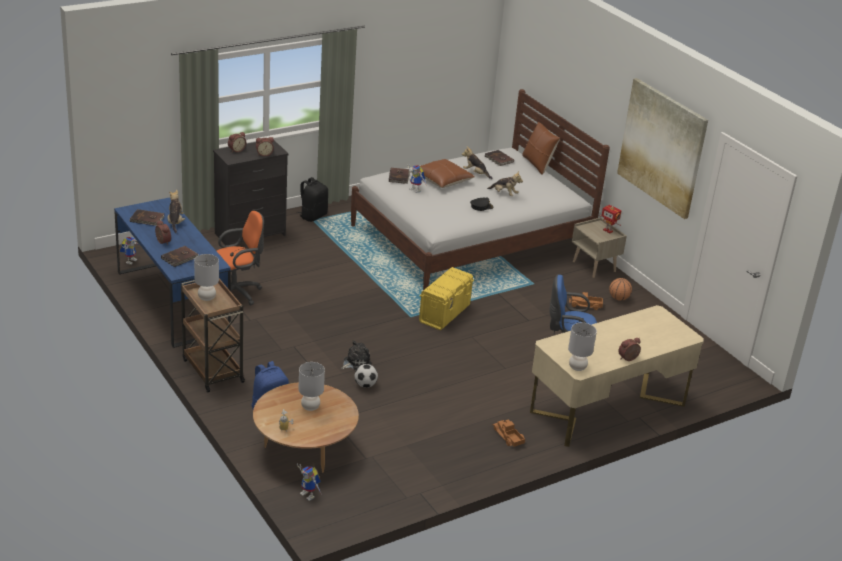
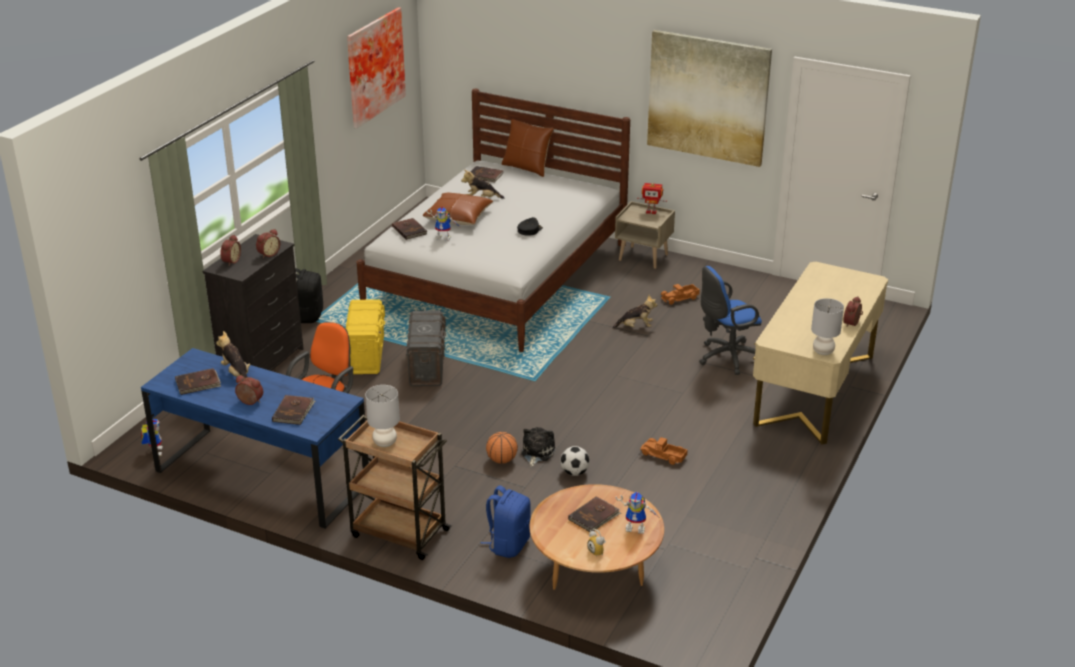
camera: 30 degrees left, 0 degrees up
(310, 407) = (594, 516): grey table lamp -> brown book
(310, 495) = (658, 616): toy robot -> toy robot (637, 528)
(350, 278) = (427, 366): none -> grey storage box
(439, 47) = (373, 66): none -> picture
(445, 313) = (563, 363): yellow storage box -> yellow storage box (366, 355)
(504, 194) = (535, 209): plush toy -> plush toy (636, 327)
(508, 437) = (765, 460): toy truck -> toy truck (663, 456)
(618, 298) = (700, 279): basketball -> basketball (502, 460)

